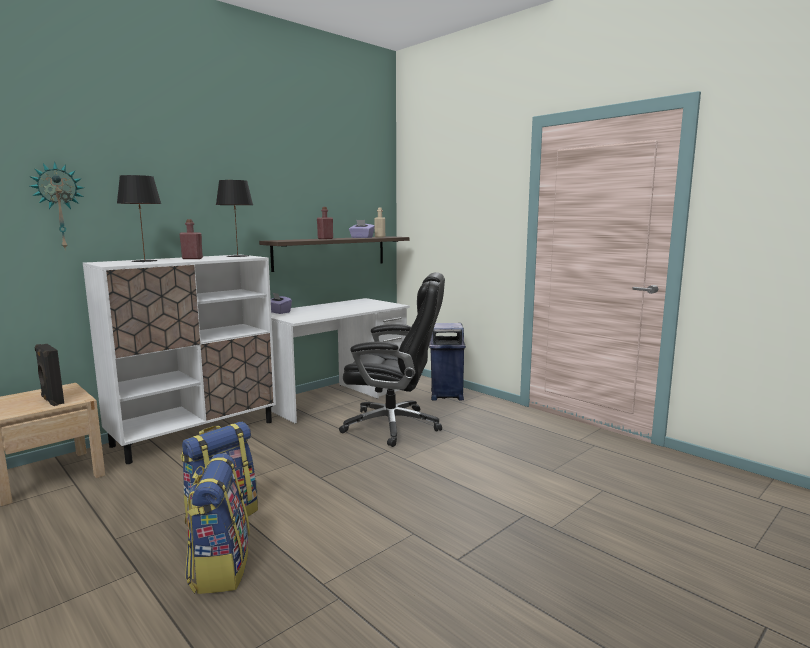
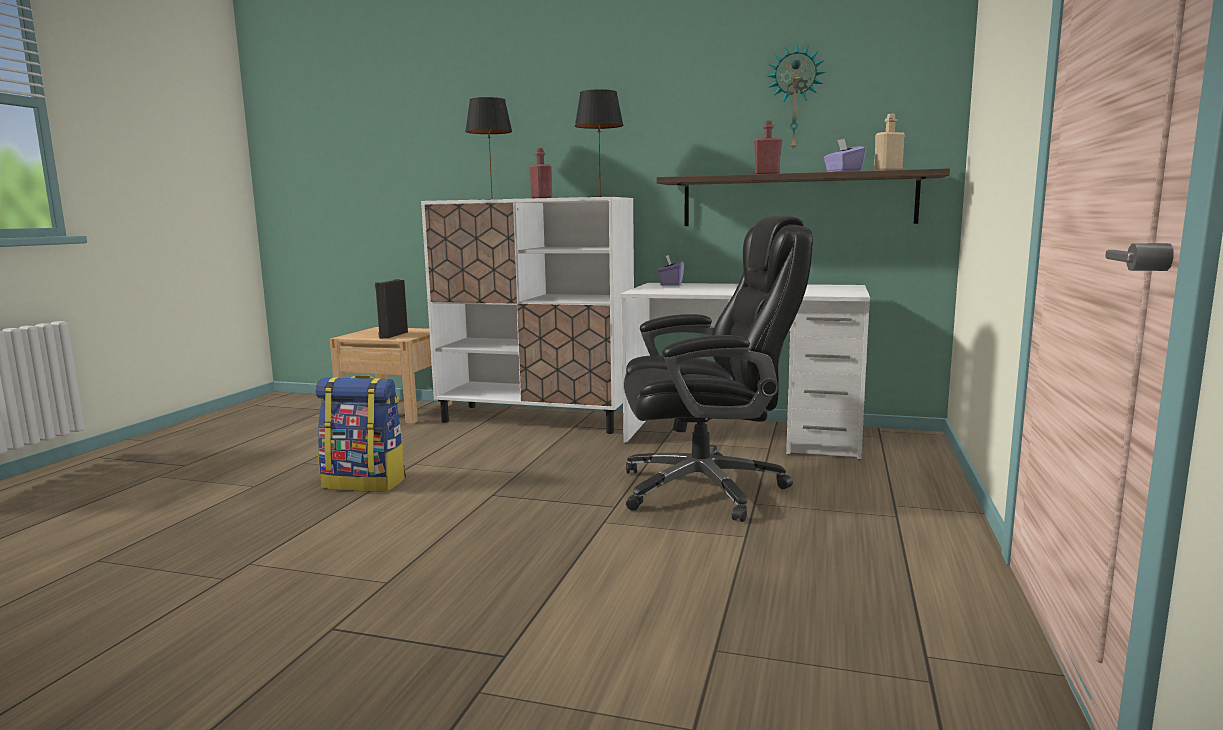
camera: 60 degrees right, 0 degrees up
(59, 206) = (445, 142): wall clock -> wall clock (795, 99)
(219, 568) = (266, 512): backpack -> none
(394, 426) = (706, 488): black office chair -> black office chair turned 75 degrees counterclockwise
(446, 395) = (902, 488): blue trash can -> none

